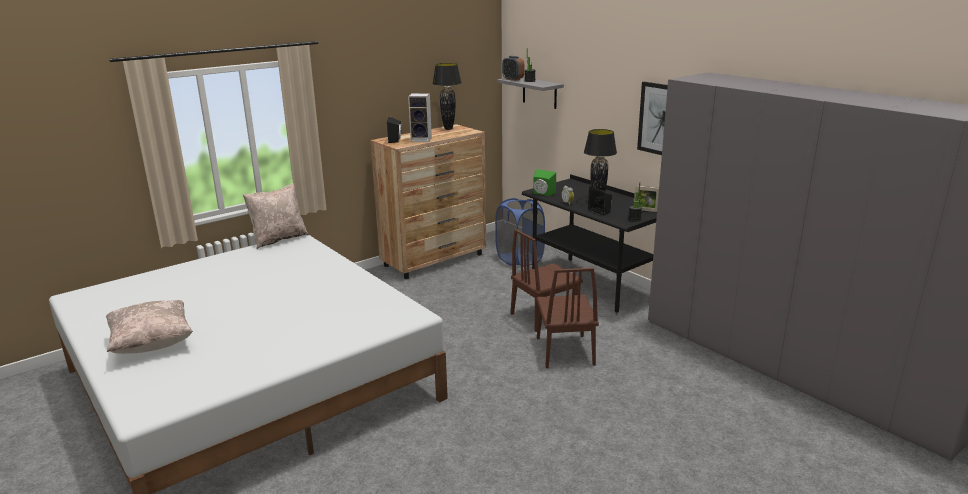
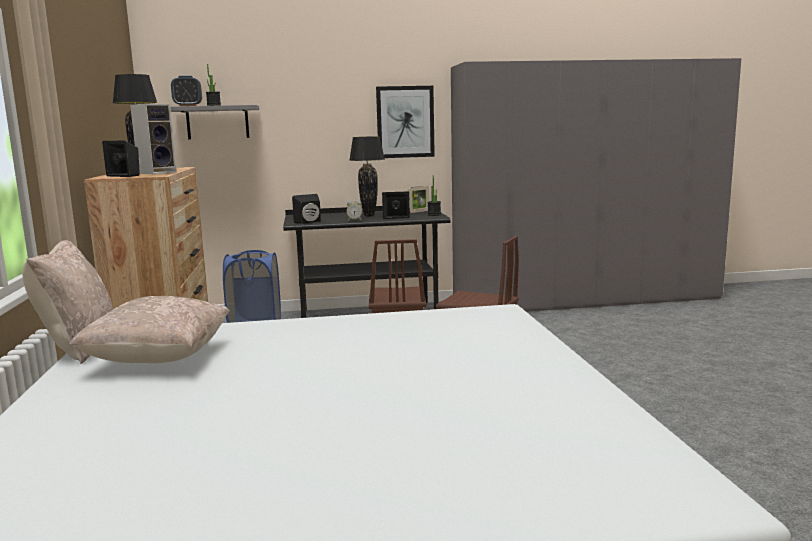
camera: 60 degrees left, 10 degrees down
(152, 344) = (385, 477): beige pillow -> beige pillow (159, 359)
(542, 194) = (309, 222): green speaker -> black speaker

